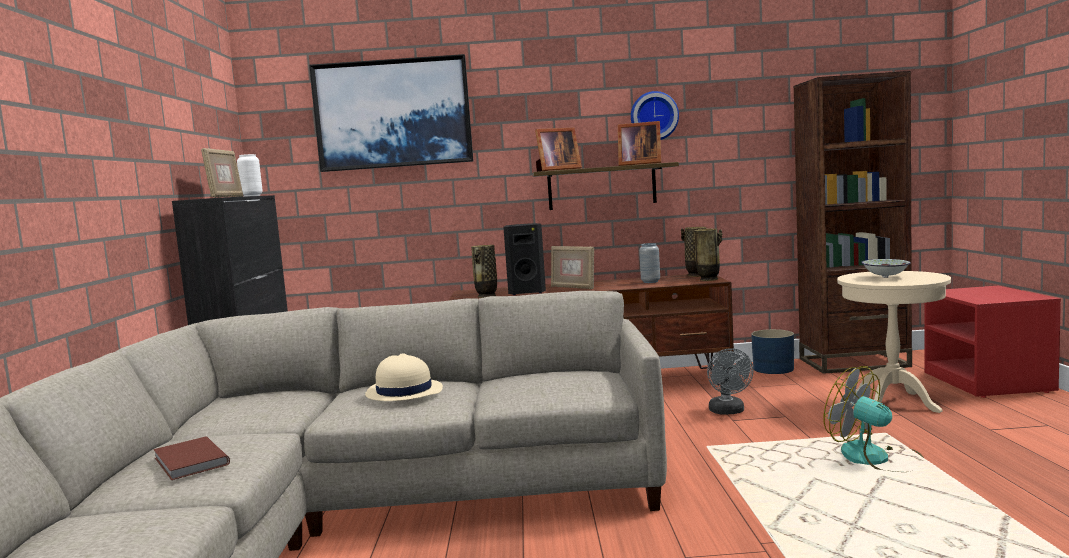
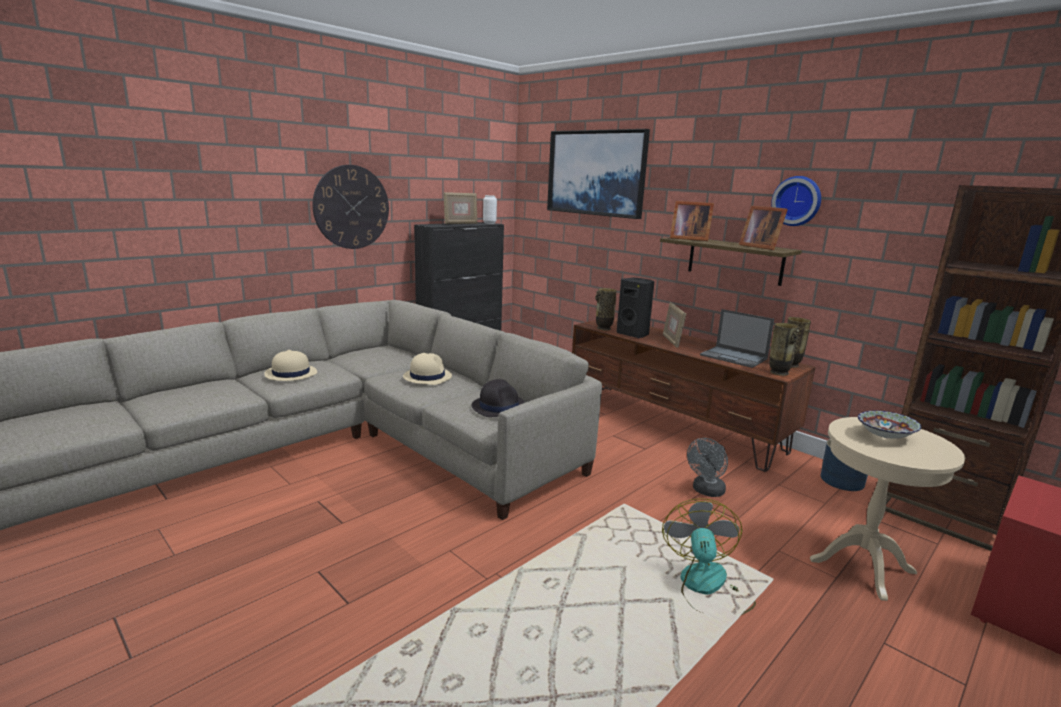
camera: 45 degrees right, 10 degrees up
(96, 170) = (351, 207): none -> wall clock
(189, 462) = (290, 374): brown book -> beige hat
(568, 377) = (499, 407): none -> black hat
(650, 282) = (734, 357): grey vase -> laptop

